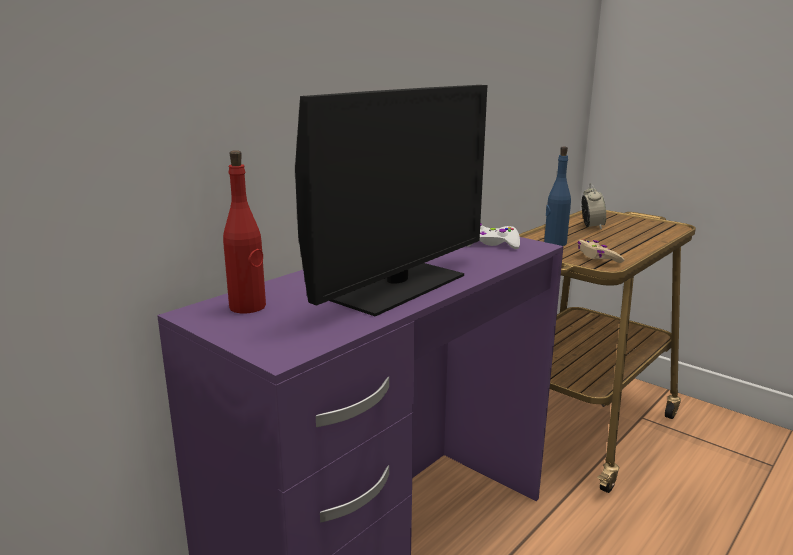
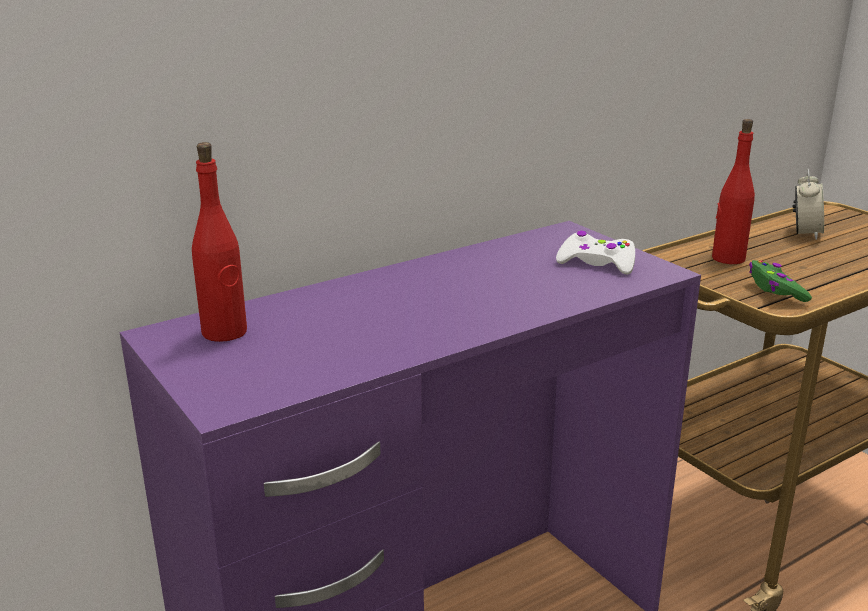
camera: 15 degrees right, 5 degrees up
(397, 287) = (424, 321): monitor -> none
(554, 243) = (727, 258): blue bottle -> red bottle
(598, 257) = (776, 289): beige game controller -> green game controller

